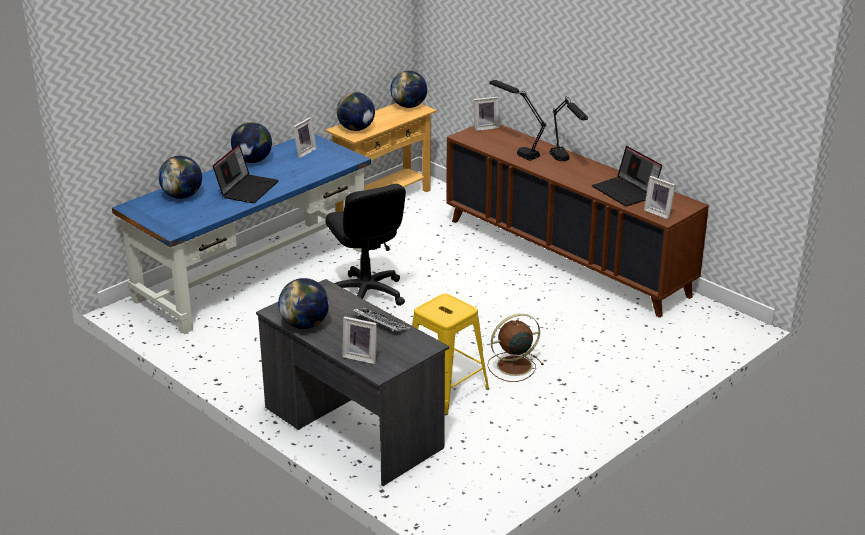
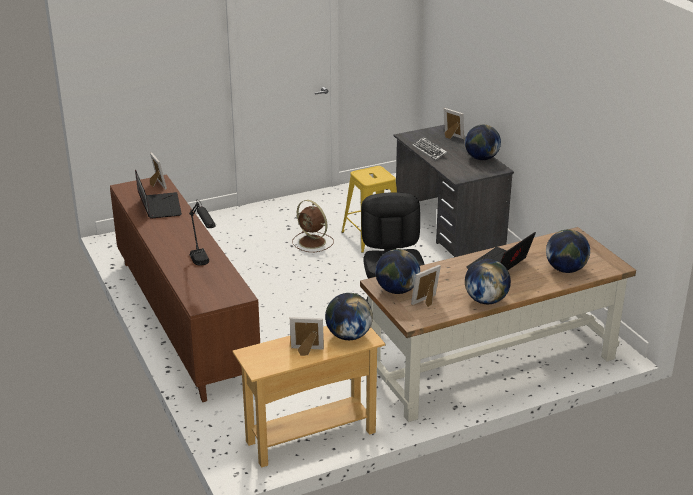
camera: 160 degrees left, 0 degrees up
(253, 273) = (491, 365): blue desk -> brown desk
(409, 106) = (260, 363): globe -> globe (397, 290)
(485, 127) = (205, 304): picture frame -> picture frame (306, 351)
(512, 366) = (313, 242): brown fan -> brown fan turned 45 degrees clockwise
(566, 162) = (173, 244): black table lamp -> none

